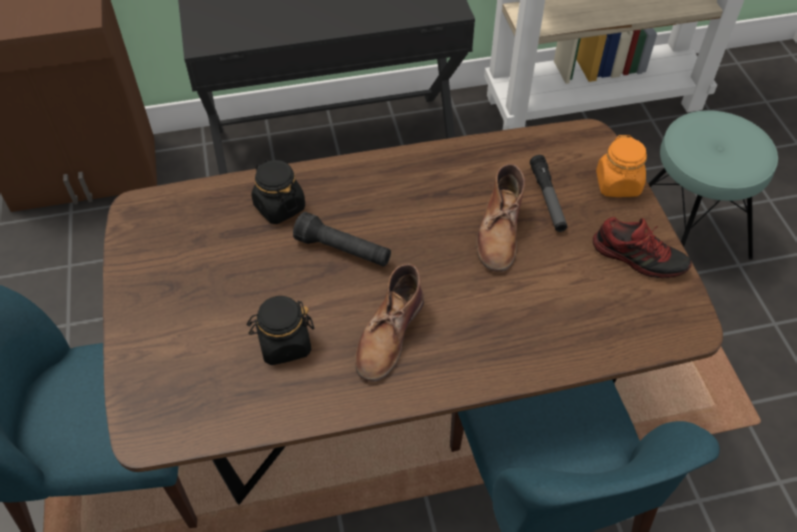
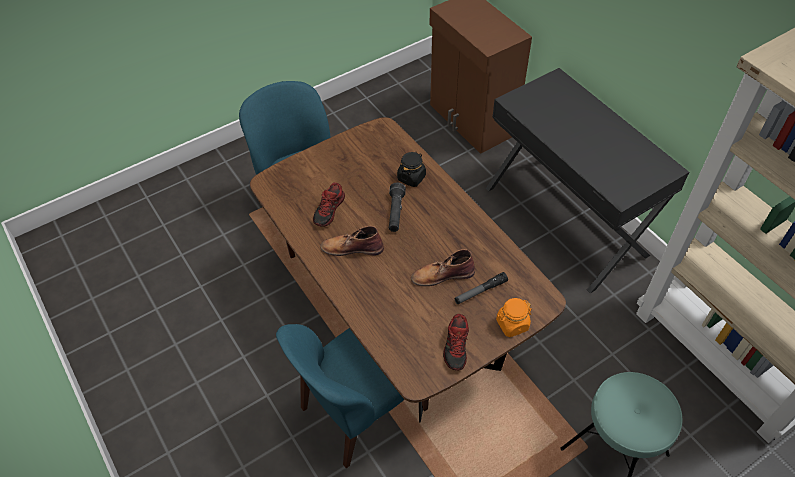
camera: 70 degrees right, 0 degrees up
(284, 344) = (329, 210): black jar -> shoe

